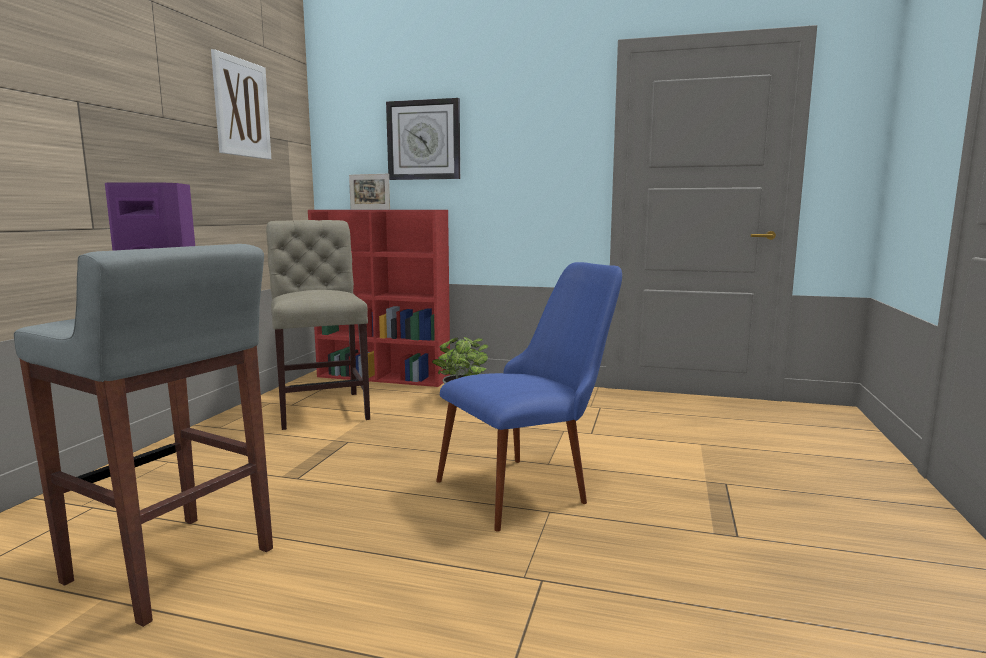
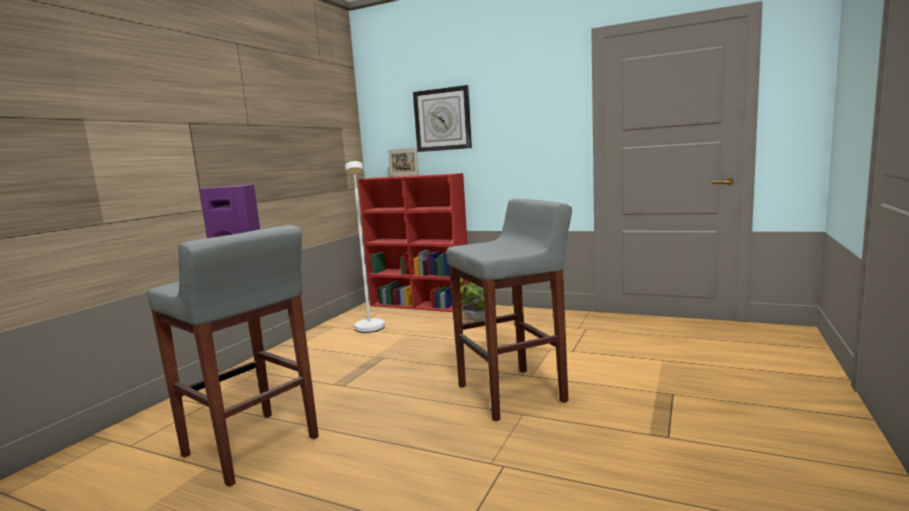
camera: 10 degrees right, 0 degrees up
(241, 108) = (305, 109): picture -> none
(322, 407) = (370, 330): beige chair -> white floor lamp
(530, 485) = (513, 393): blue chair -> grey stool

